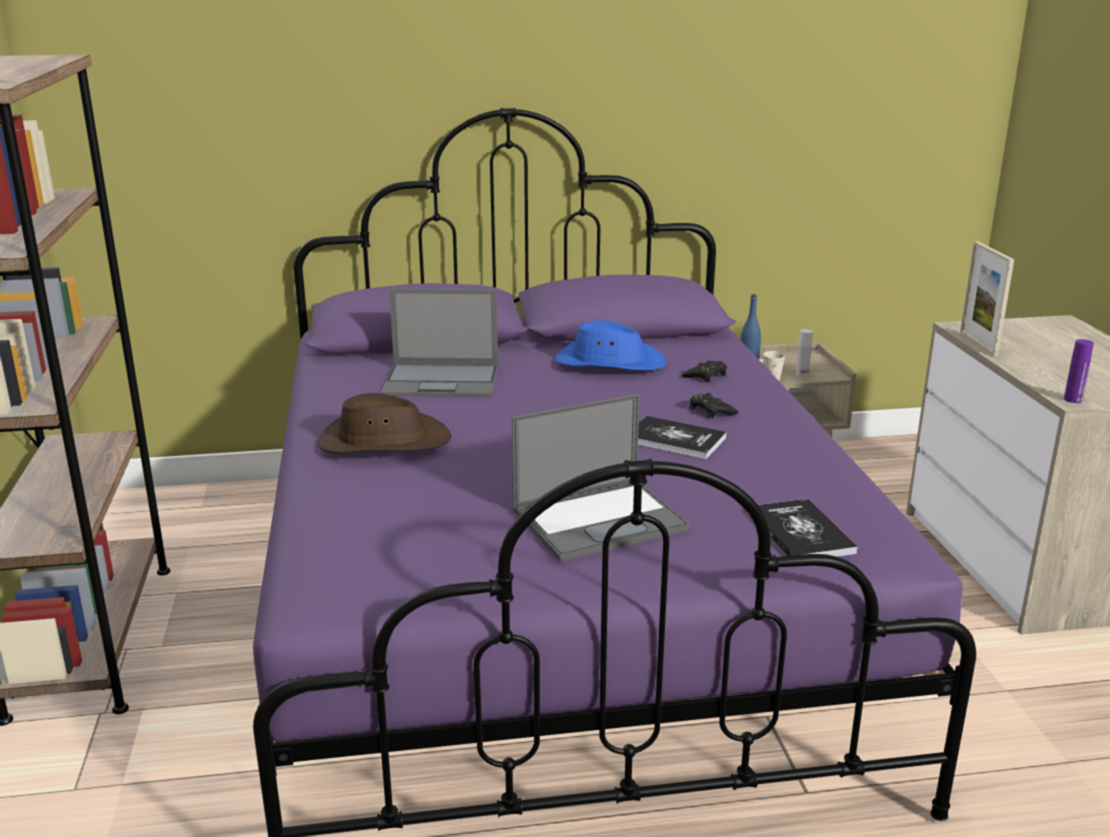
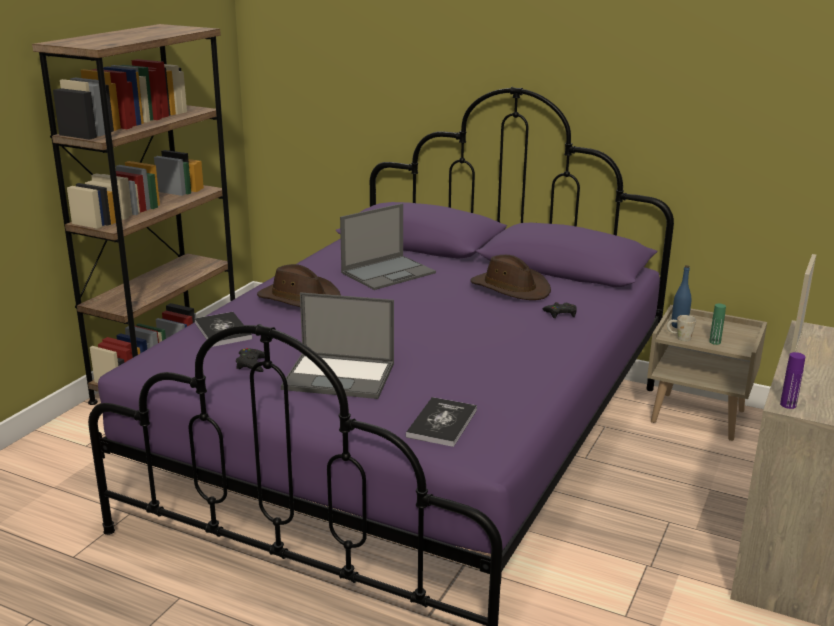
camera: 35 degrees right, 0 degrees up
(443, 381) = (389, 272): laptop -> laptop turned 75 degrees counterclockwise
(609, 362) = (510, 288): blue hat -> brown hat
(675, 439) = (465, 346): book -> book (223, 330)
(711, 411) = (522, 336): black game controller -> black game controller (252, 364)
(802, 374) = (715, 342): white bottle -> green bottle

